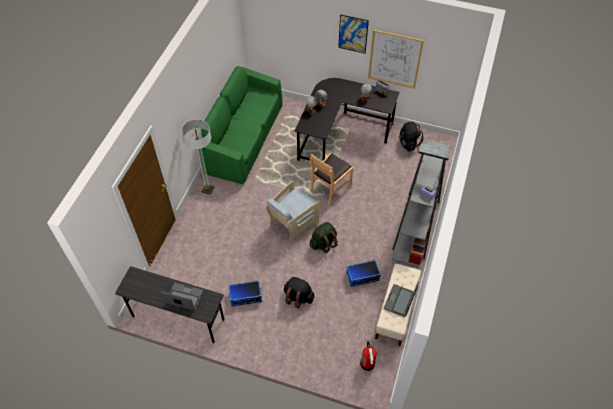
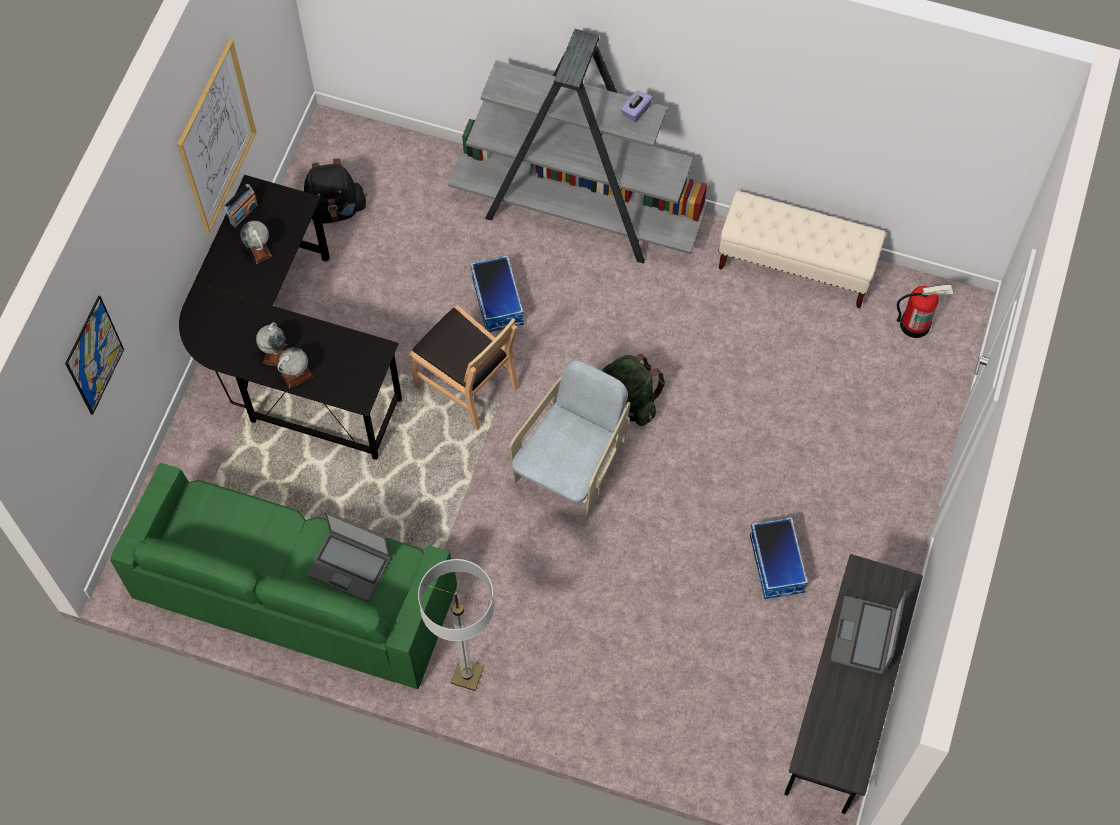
camera: 90 degrees left, 10 degrees up
(293, 222) = (571, 466): beige armchair -> beige armchair turned 105 degrees counterclockwise
(298, 297) = (772, 454): black backpack -> none
(353, 34) = (161, 203): picture -> picture (94, 355)
(362, 277) = (715, 325): storage box -> storage box (498, 302)
(399, 301) = (814, 232): laptop -> laptop (350, 566)

